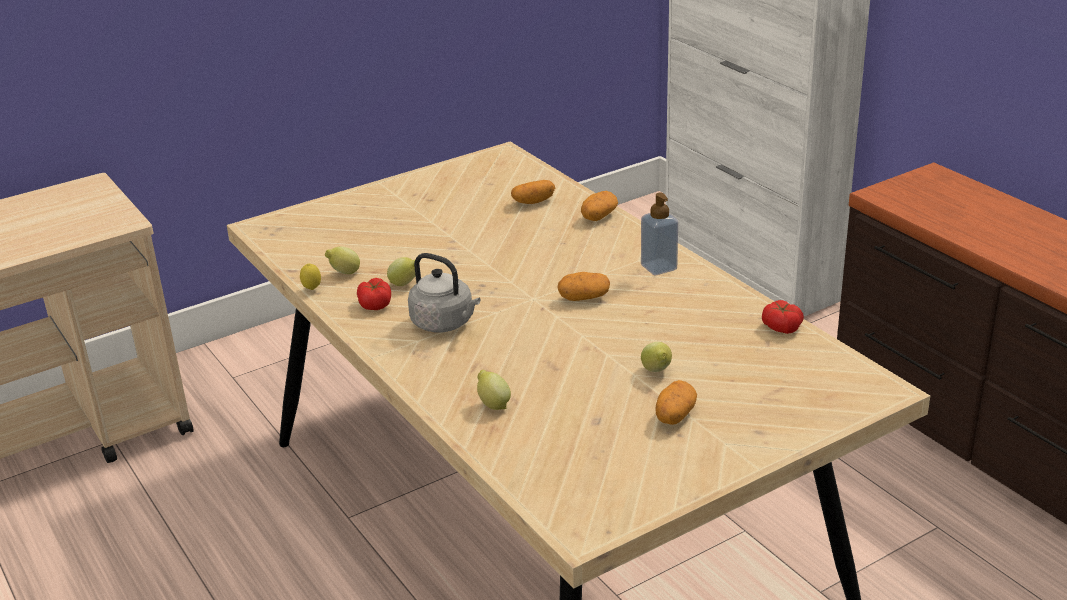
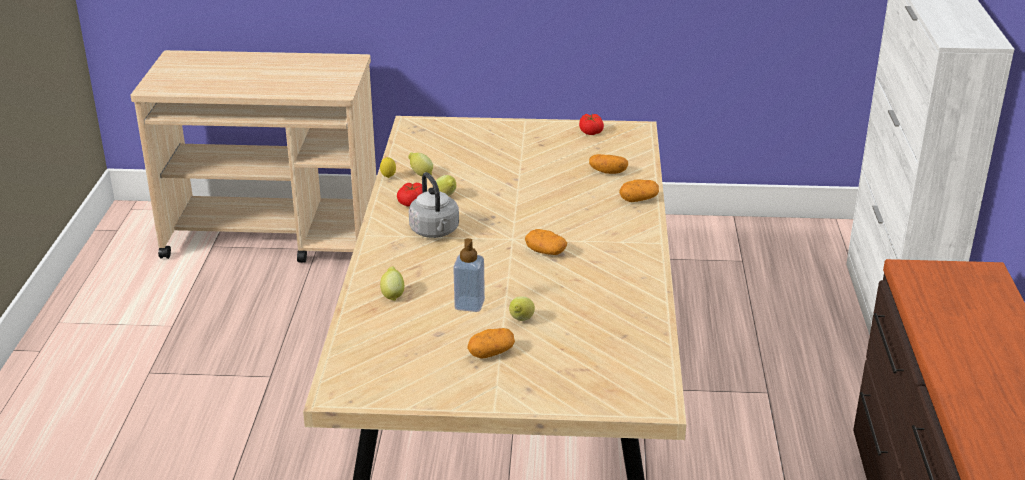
camera: 35 degrees right, 0 degrees up
(658, 267) = (627, 252): soap dispenser -> soap dispenser (469, 304)
(781, 327) = (651, 329): tomato -> tomato (590, 131)

